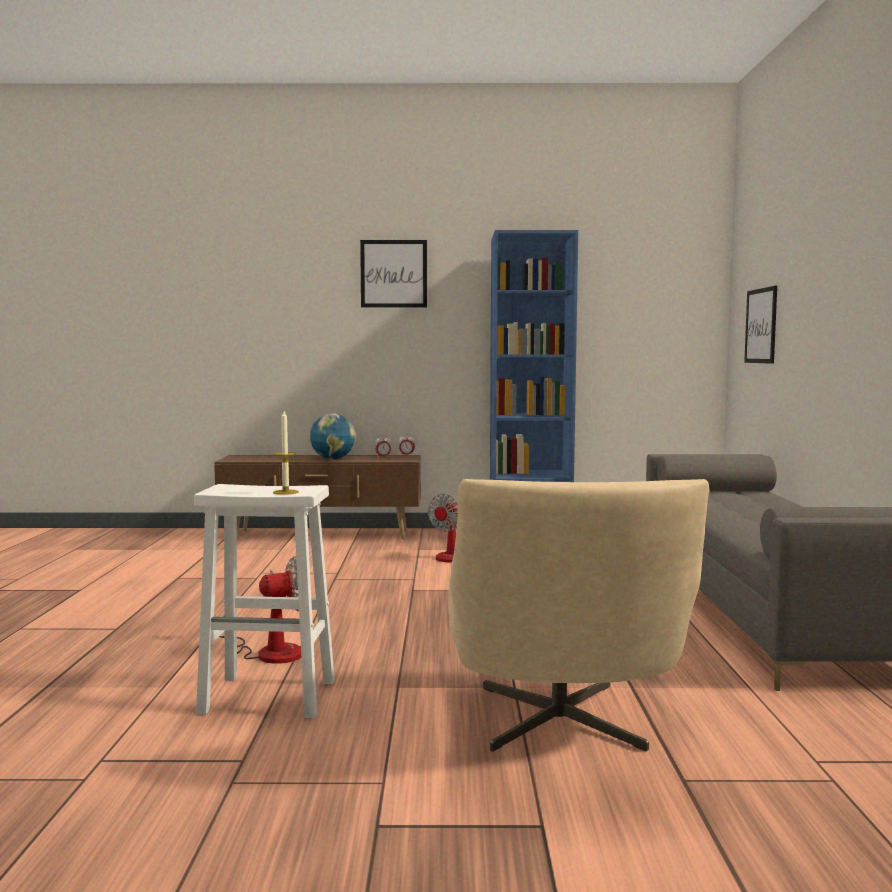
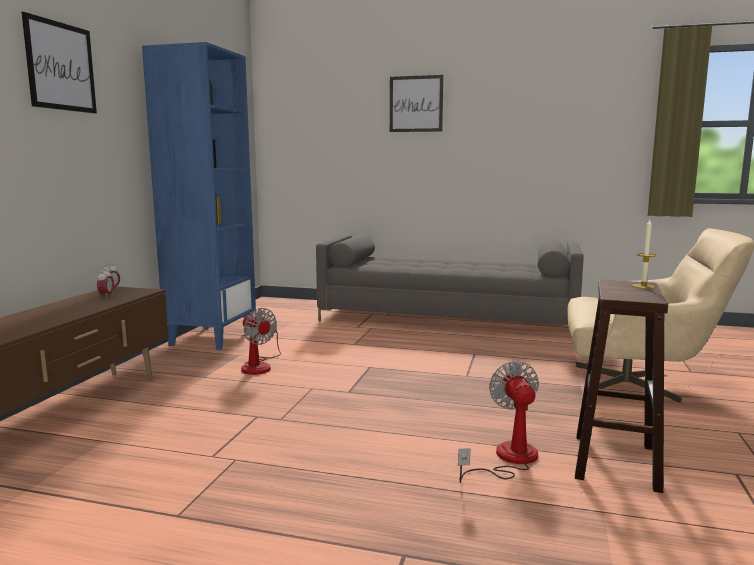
camera: 75 degrees left, 5 degrees up
(271, 696) = (615, 461): white stool -> brown stool
(333, 459) = (73, 310): globe -> none
(761, 326) = (321, 147): picture -> picture (416, 104)

